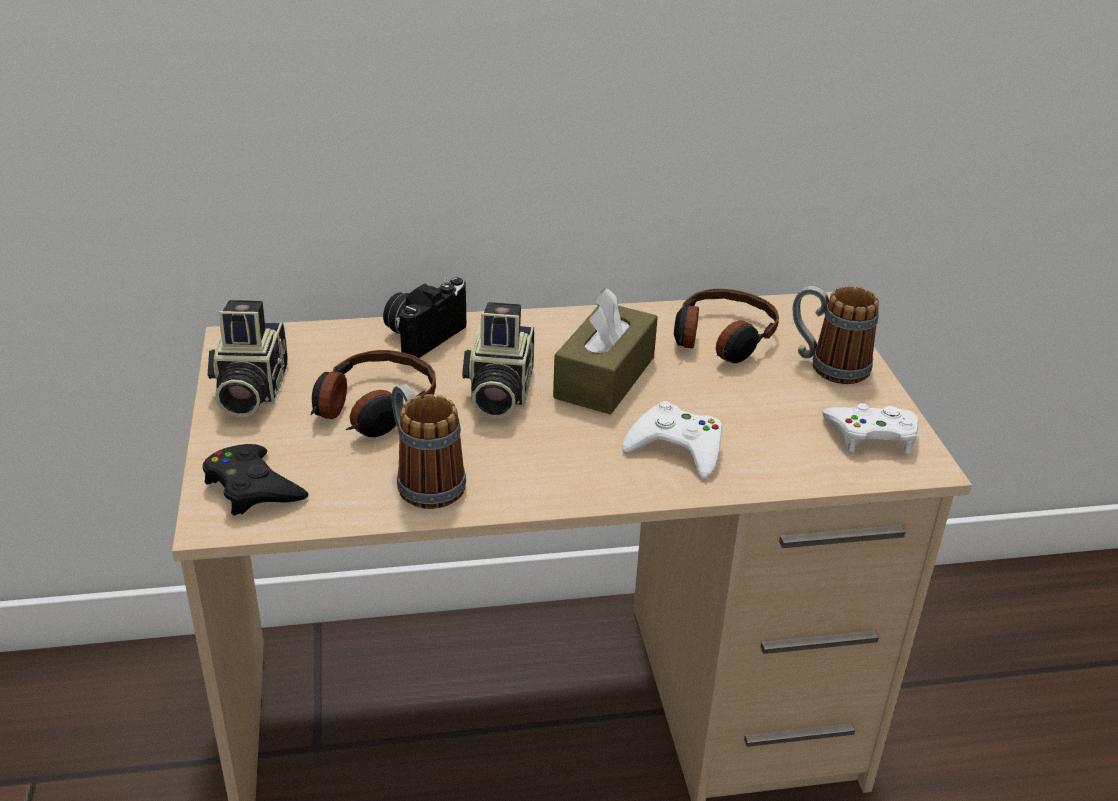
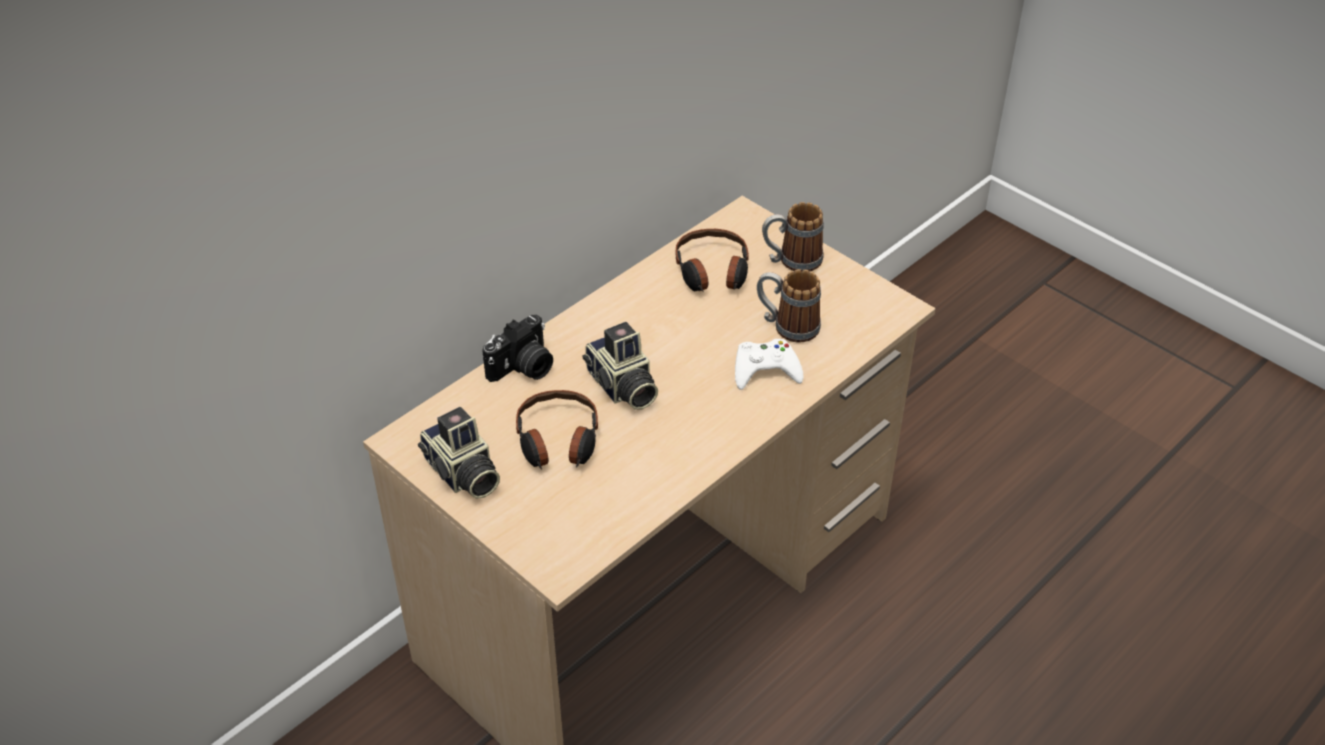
camera: 35 degrees left, 10 degrees up
(253, 488) = (553, 538): black game controller -> none
(422, 335) = (523, 368): camera -> camera turned 135 degrees counterclockwise
(423, 480) = (647, 474): mug -> mug (787, 326)
(604, 377) = (673, 340): brown tissue box -> none
(872, 435) = (859, 301): white game controller -> none

